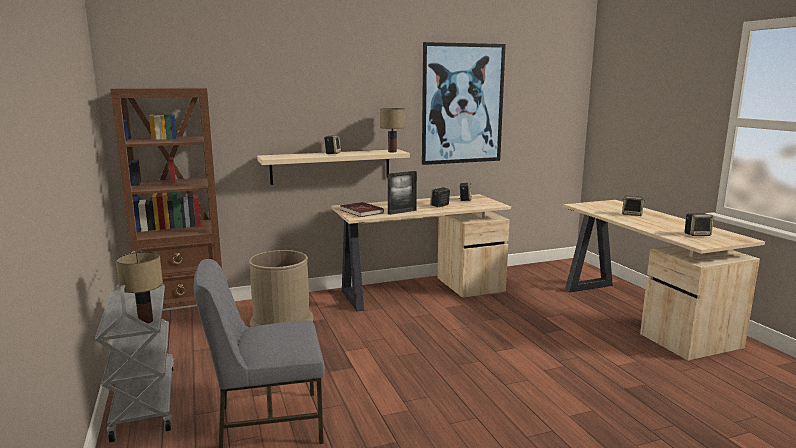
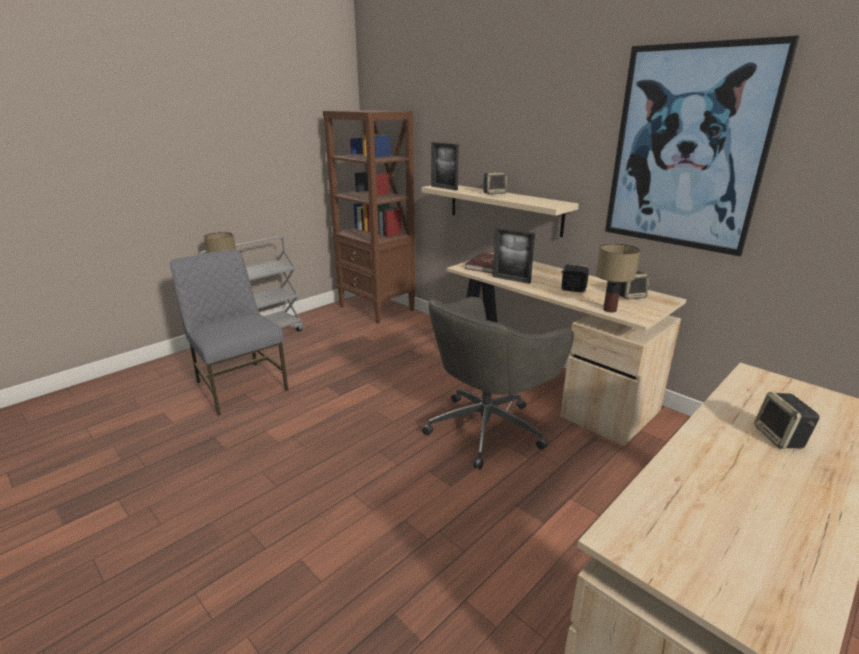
camera: 65 degrees right, 10 degrees up
(282, 157) = (444, 188): none -> picture frame
(282, 320) = (405, 340): brown trash can -> none
(392, 151) = (549, 204): table lamp -> table lamp (609, 309)
(457, 321) = (488, 428): none -> grey office chair
(697, 234) = (717, 537): speaker -> none

